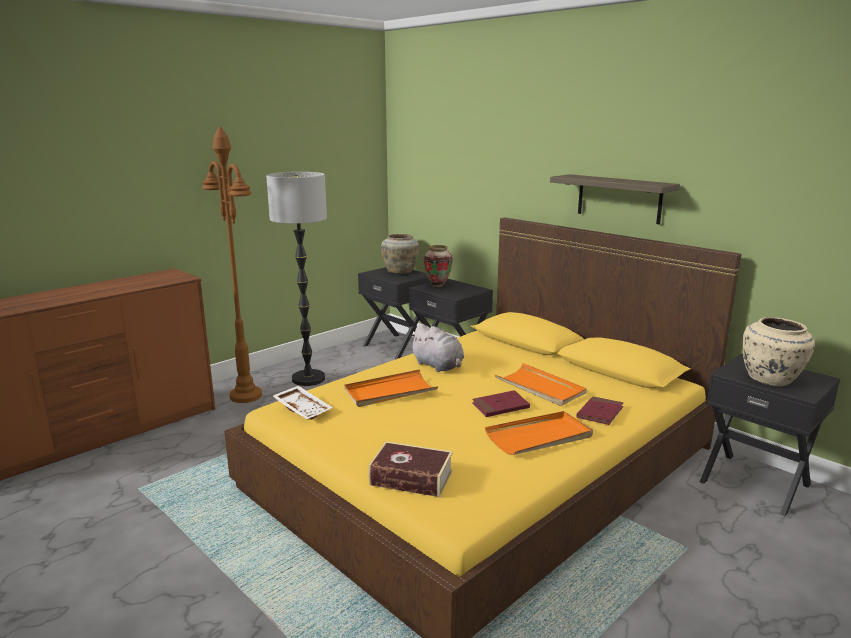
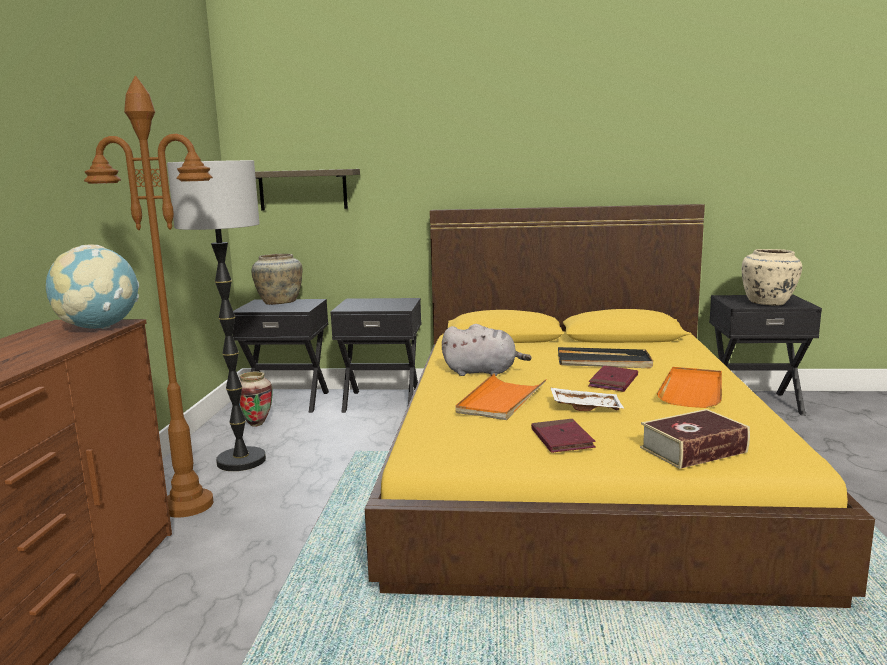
camera: 40 degrees left, 5 degrees down
(170, 279) = (98, 328): none -> globe
(303, 409) = (455, 441): white tray -> white tray (585, 407)
(438, 286) = (358, 304): vase -> vase (256, 424)
(540, 387) = (604, 362): orange tray -> black tray
(600, 413) = (684, 364): red book -> red book (562, 439)
(619, 198) = (570, 171): shelf -> shelf (303, 190)

